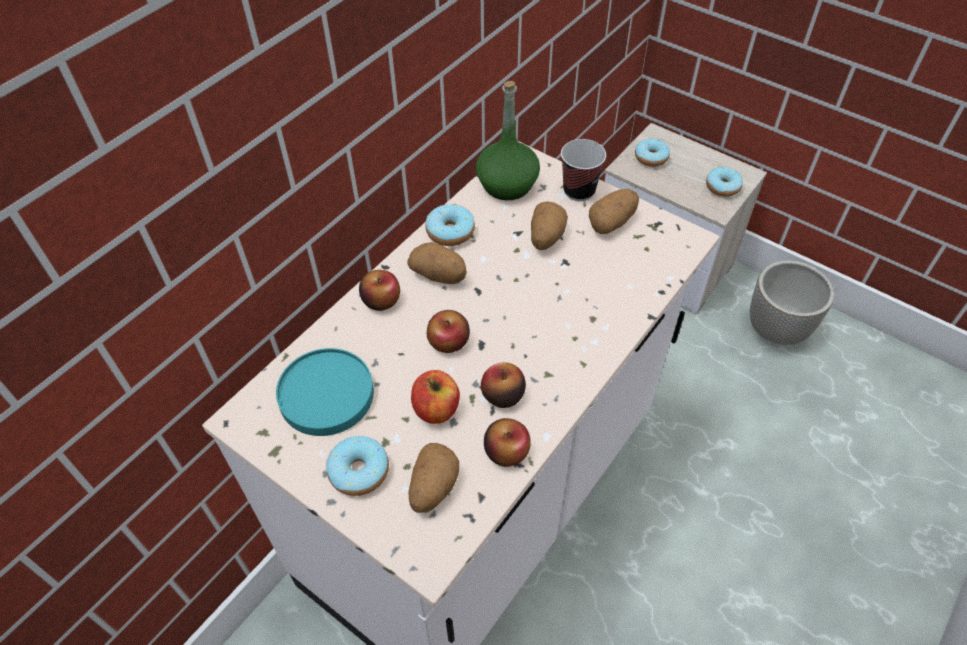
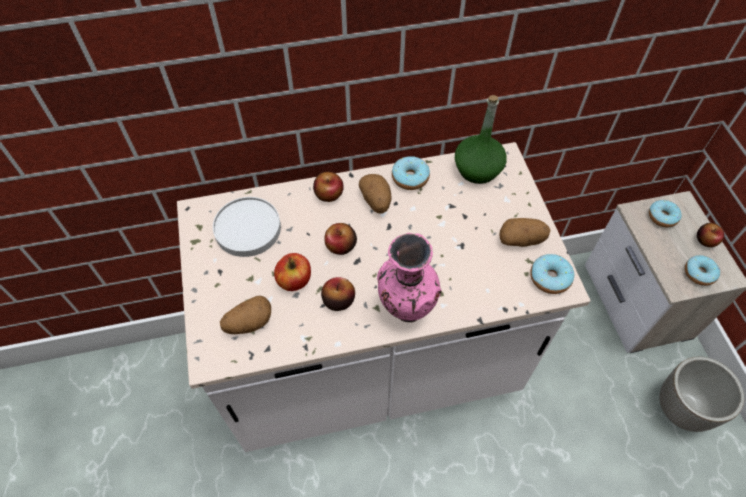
camera: 40 degrees right, 5 degrees up
(326, 395) = (247, 229): turquoise plate -> white plate
(359, 471) = (222, 284): donut -> donut (550, 278)
(506, 451) = (307, 334): apple -> apple (706, 240)
(546, 237) = (466, 220): potato -> none
(577, 357) = (405, 310): none -> pink vase
(579, 191) = (521, 204): cup -> none

